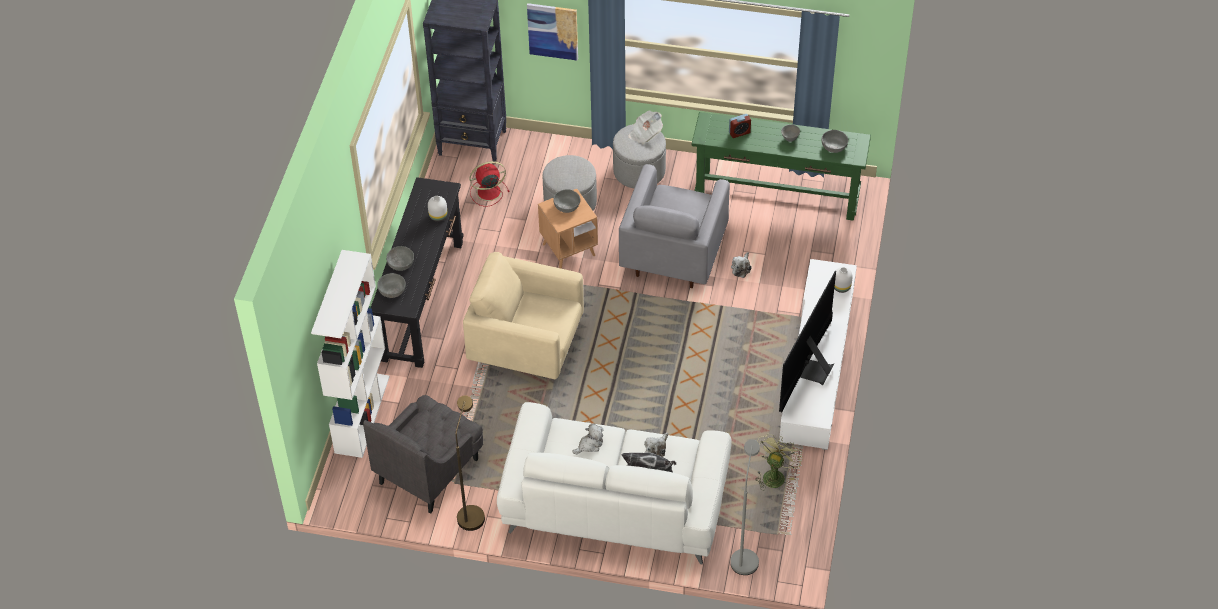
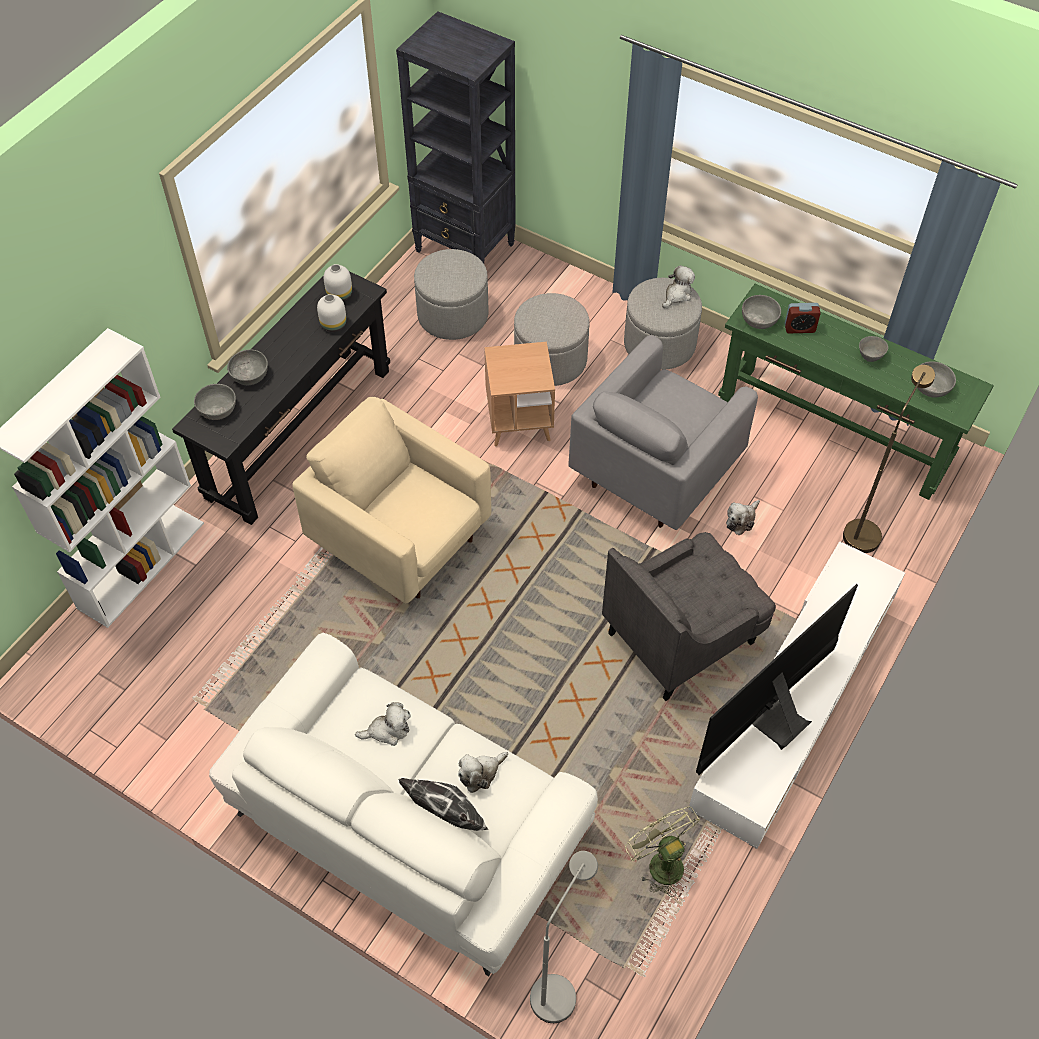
camera: 20 degrees right, 5 degrees up
(429, 470) = (182, 677): grey armchair -> grey armchair (682, 637)
(471, 512) = (205, 763): brown floor lamp -> brown floor lamp (864, 529)
(487, 192) = (453, 315): red fan -> grey ottoman
(553, 31) = (583, 113): picture -> none
(567, 206) = (521, 362): grey bowl -> grey bowl (759, 319)
(645, 134) = (677, 295): newspaper -> plush toy
(774, 474) = (660, 862): green fan -> green fan turned 75 degrees counterclockwise
(841, 287) = (869, 599): white vase -> white vase (339, 294)

